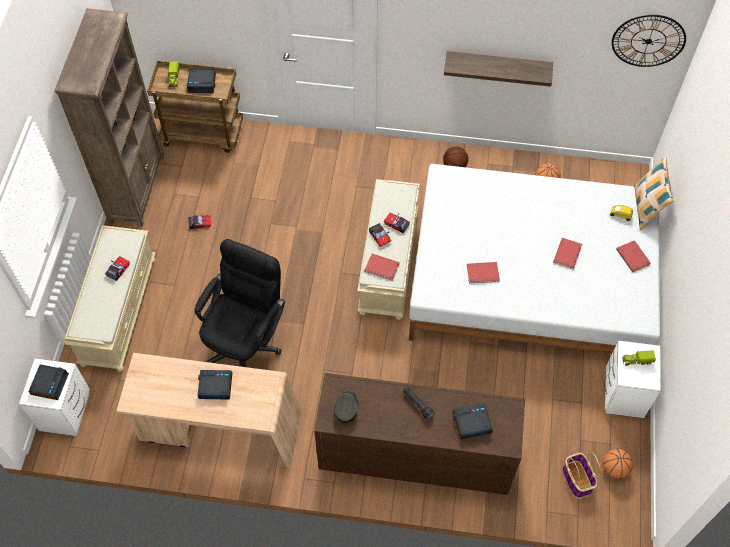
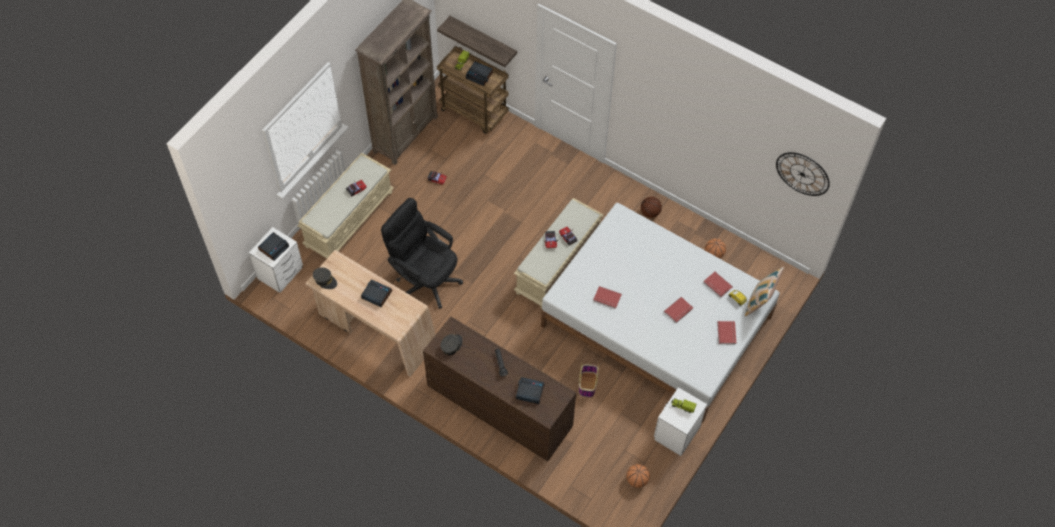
camera: 25 degrees right, 0 degrees up
(140, 396) = (325, 280): none -> grey cap
(246, 342) = (425, 278): black office chair -> black office chair turned 105 degrees counterclockwise
(381, 268) = (539, 264): red book -> red book (717, 285)
(498, 65) = (695, 148): shelf -> shelf (483, 39)
(576, 478) = (605, 474): basket -> basket (587, 384)

